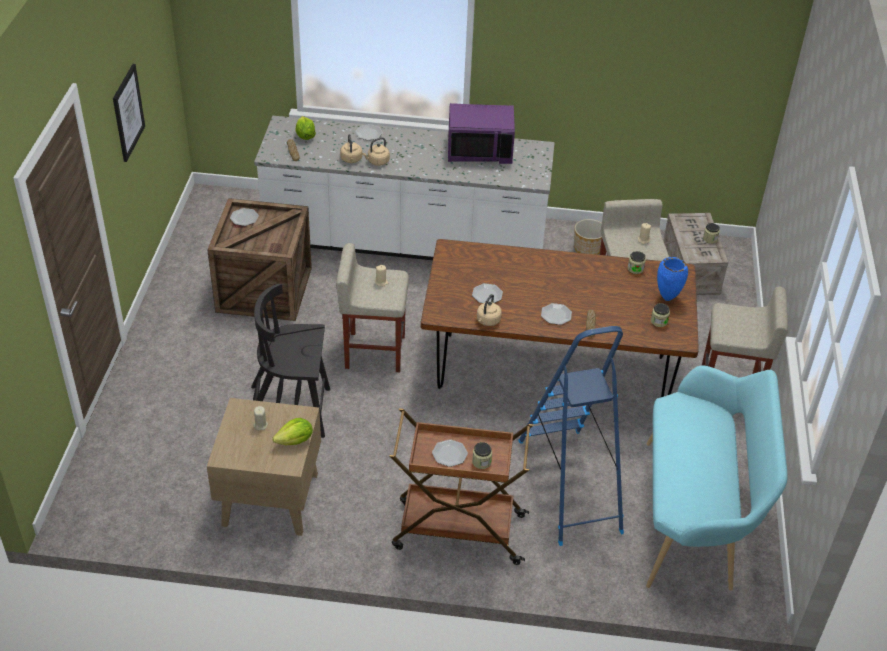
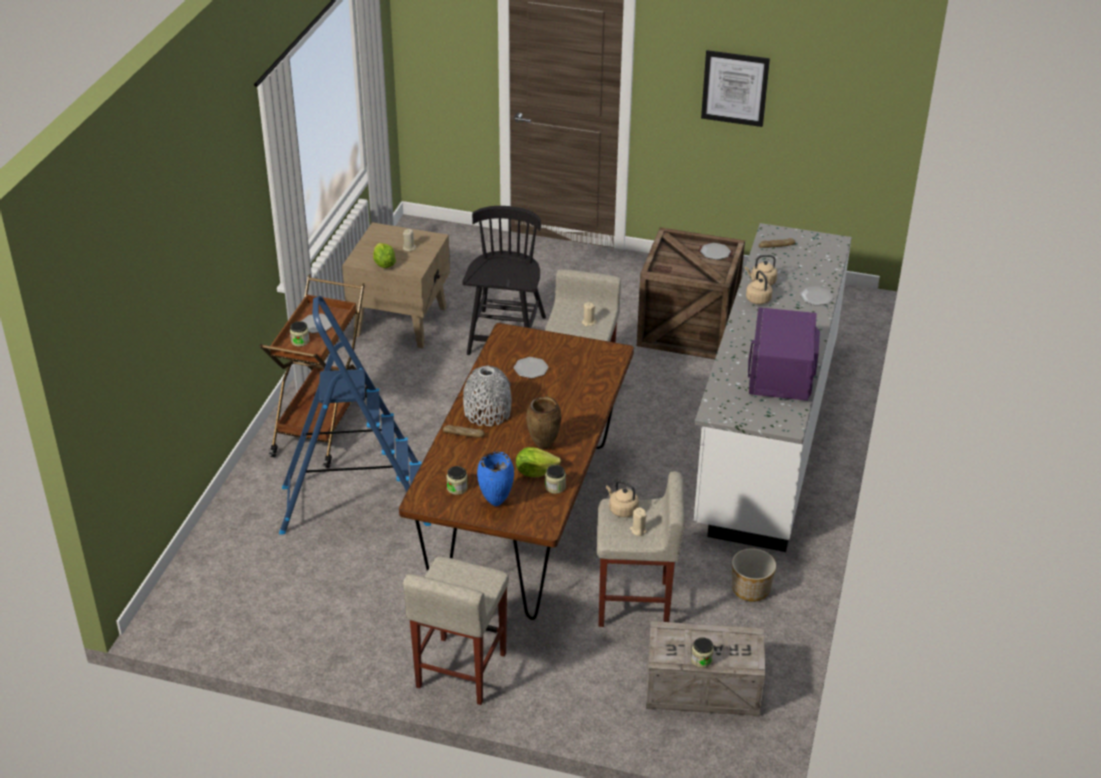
camera: 100 degrees right, 5 degrees down
(305, 136) = (809, 255): lettuce -> lettuce (535, 472)
(487, 321) = (488, 364): beige kettle -> beige kettle (622, 510)
(556, 315) = (487, 412): plate -> grey vase
(589, 279) = (543, 446): none -> brown vase
(696, 517) = (279, 594): turquoise bench -> none

